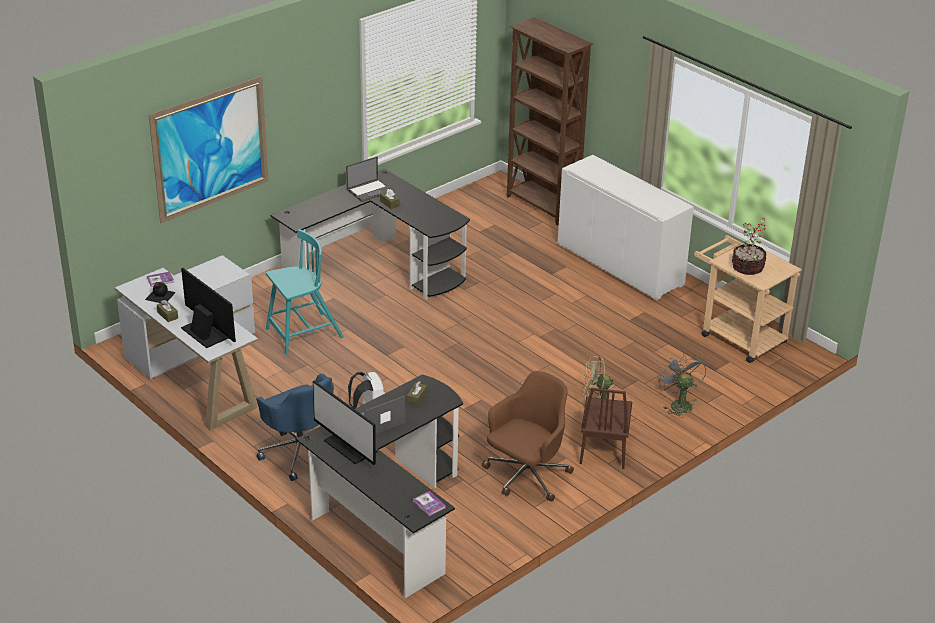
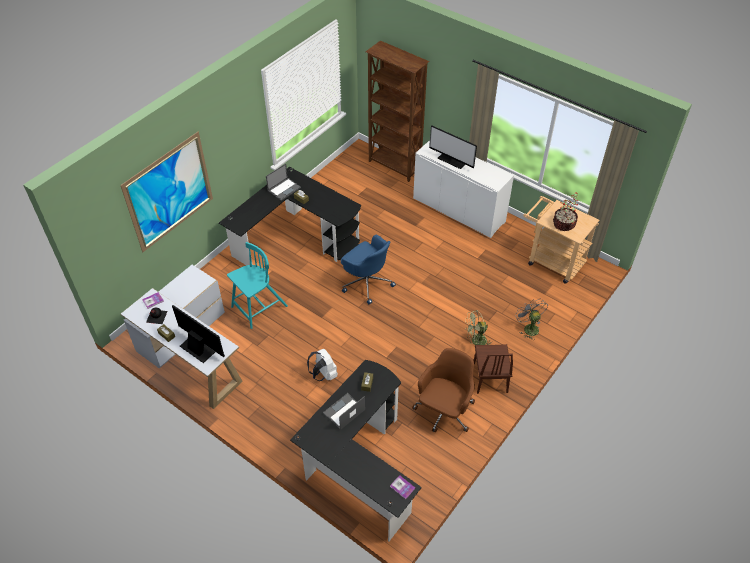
camera: 10 degrees left, 15 degrees up
(300, 451) = (282, 417): blue office chair -> blue office chair (366, 282)
(349, 446) = (331, 440): monitor -> monitor (453, 159)

